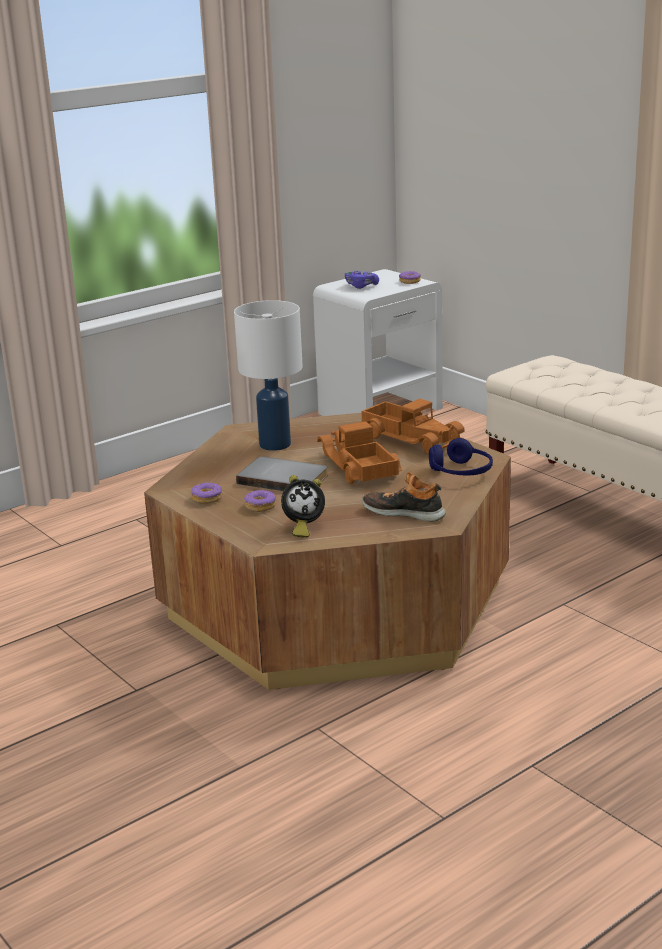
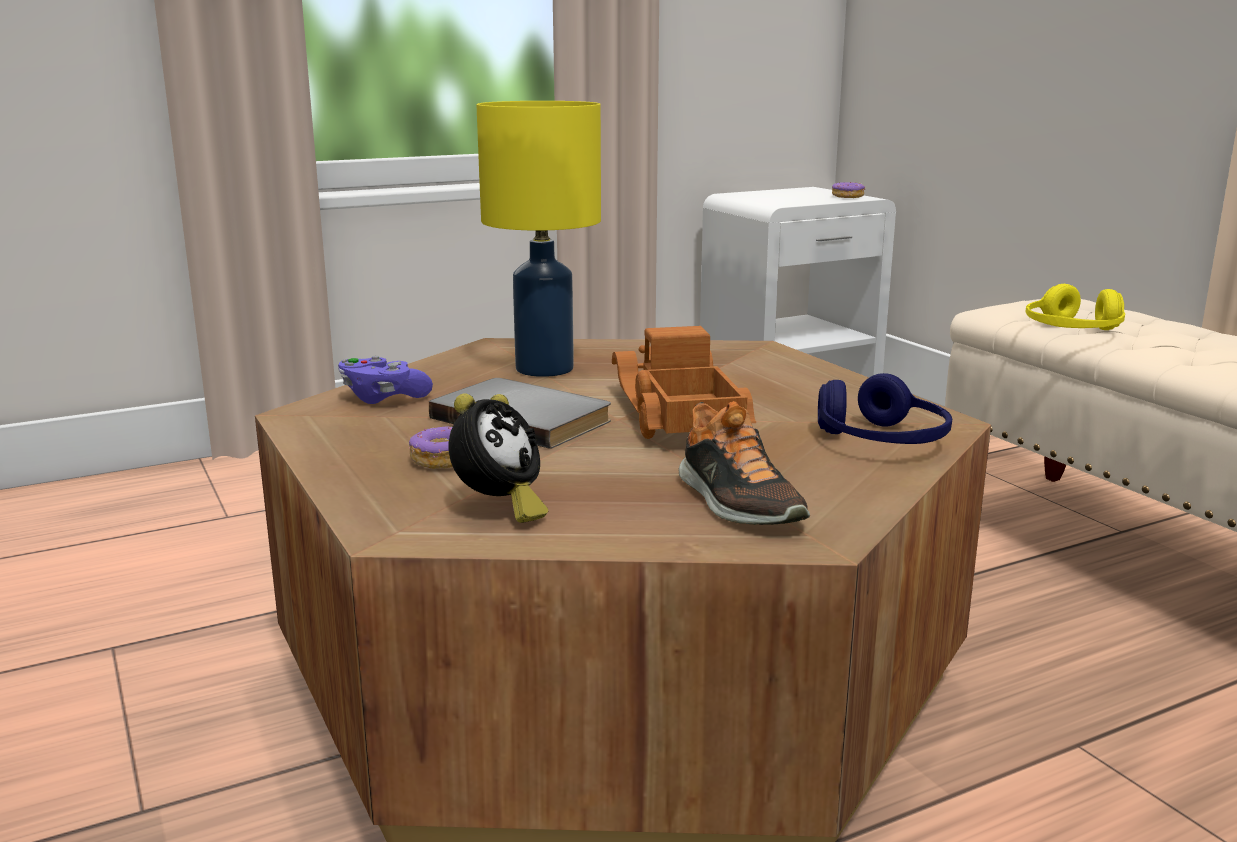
camera: 10 degrees right, 5 degrees down
(207, 498) = (355, 436): donut -> none
(275, 445) = (544, 369): white table lamp -> yellow table lamp
(302, 528) = (499, 509): alarm clock -> alarm clock turned 60 degrees counterclockwise
(361, 286) = (773, 197): purple game controller -> purple game controller (383, 398)
(404, 512) = (736, 502): shoe -> shoe turned 150 degrees counterclockwise
(412, 438) = (798, 381): toy truck -> none
(551, 387) = (1072, 332): none -> yellow headphones

